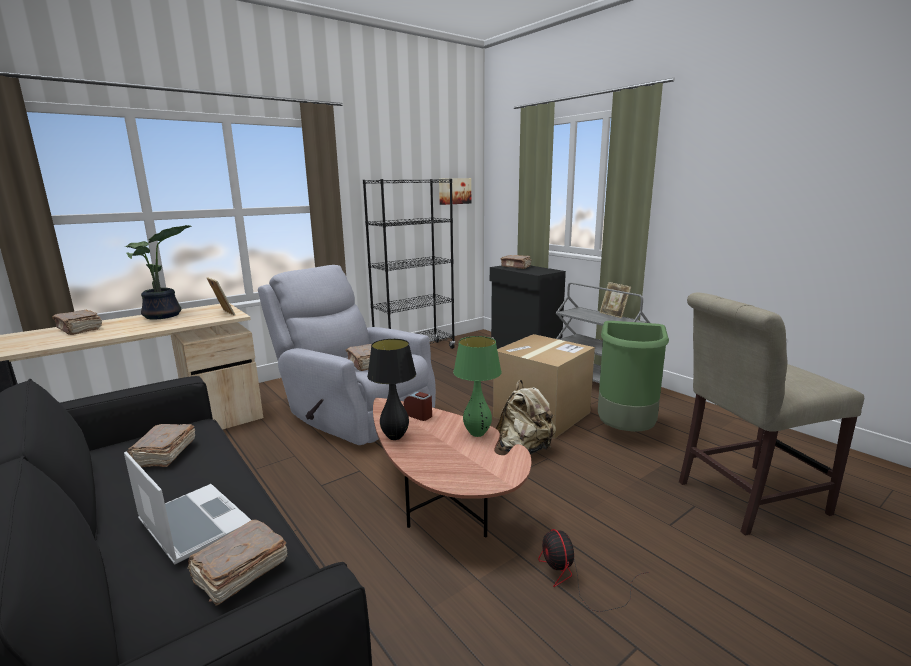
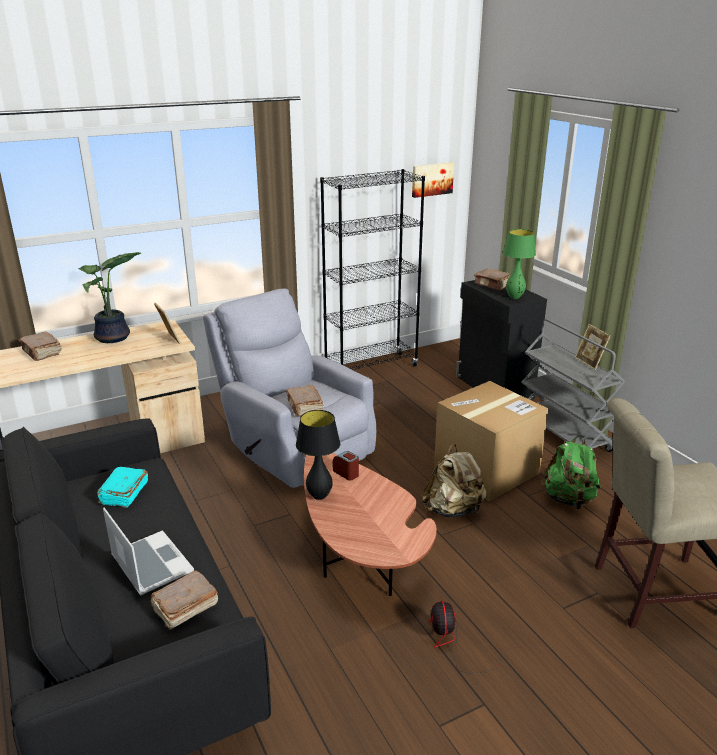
camera: 10 degrees right, 10 degrees up
(164, 454) = (124, 494): brown book -> turquoise book
(477, 434) = (395, 502): green table lamp -> green table lamp (514, 297)
(625, 430) = (568, 499): green trash can -> green backpack

